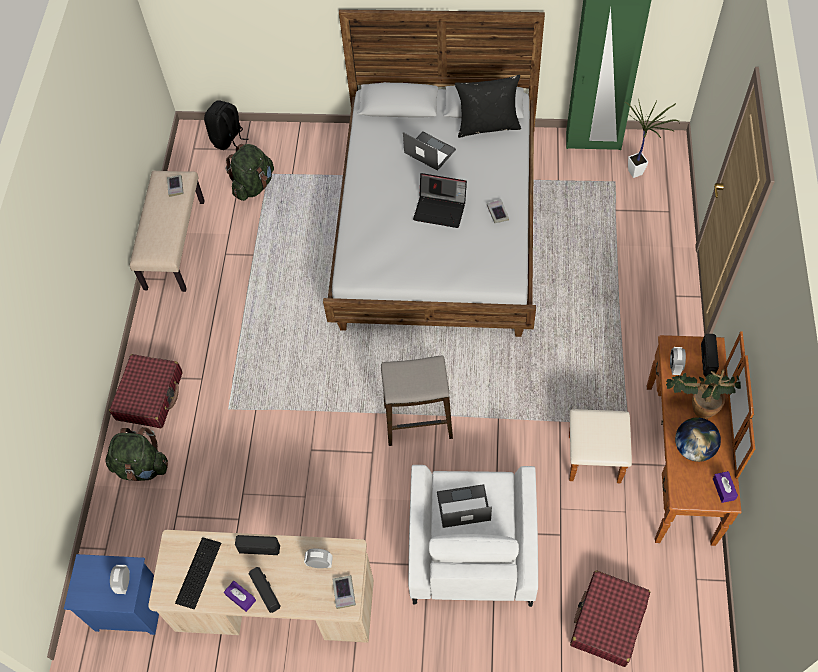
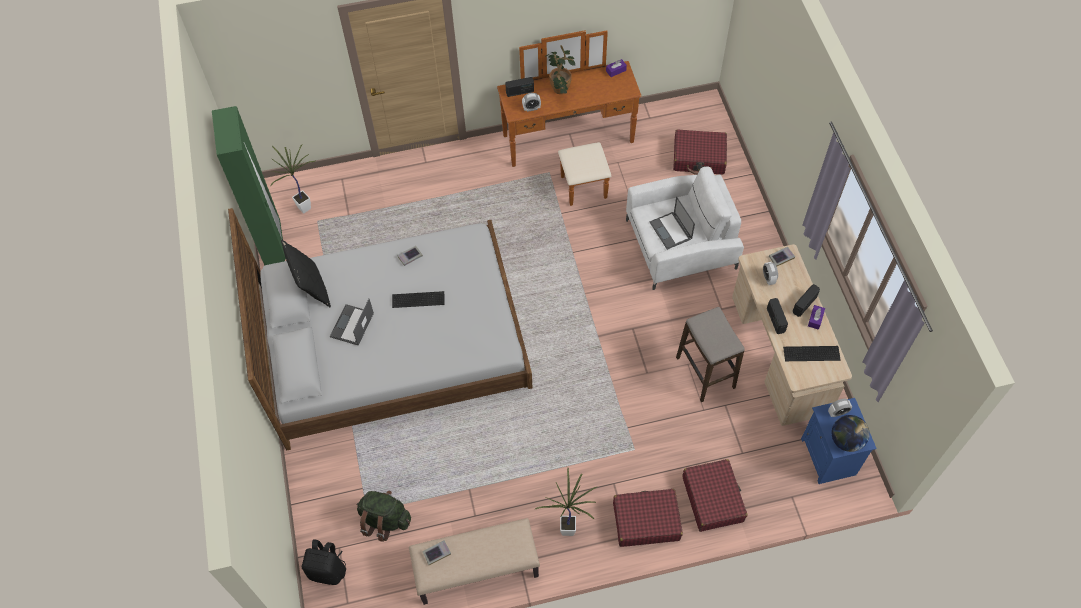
camera: 110 degrees left, 0 degrees up
(142, 467) = (712, 498): green backpack -> red suitcase
(176, 328) = (569, 527): none -> potted plant
(418, 422) = (595, 304): stool -> stool (705, 373)
(440, 209) = (417, 299): laptop -> keyboard
(693, 448) = (592, 89): globe -> globe (846, 440)

